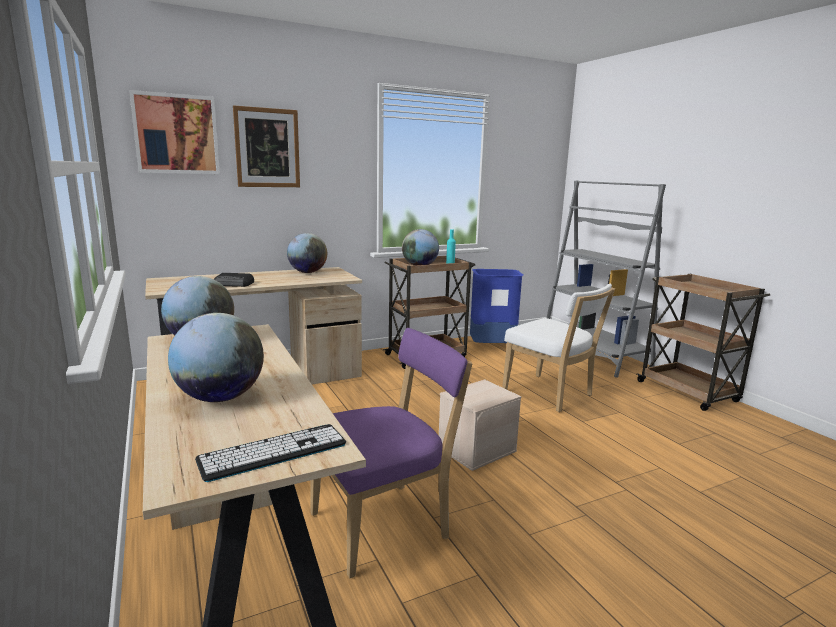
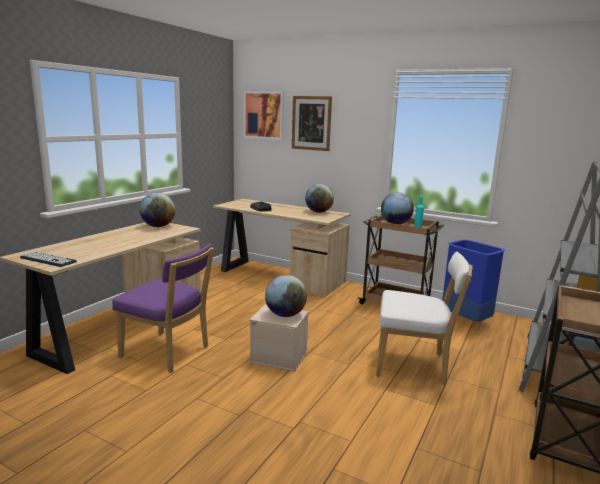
camera: 55 degrees right, 0 degrees up
(220, 398) = (94, 243): globe -> globe (285, 315)
(551, 395) = (414, 365): white chair -> white chair turned 90 degrees counterclockwise

